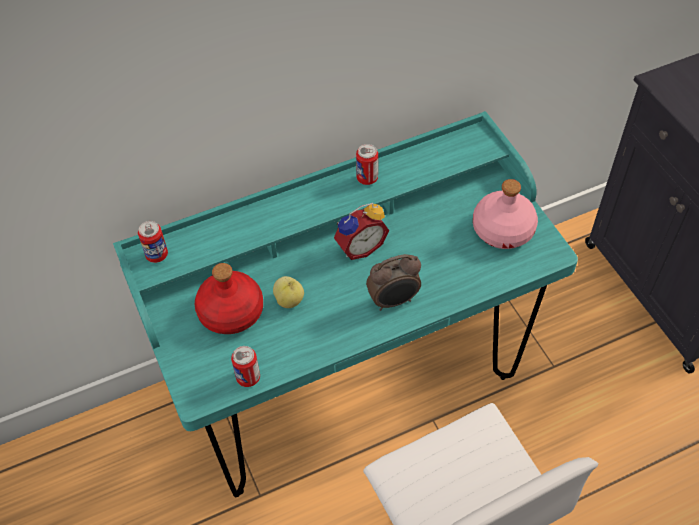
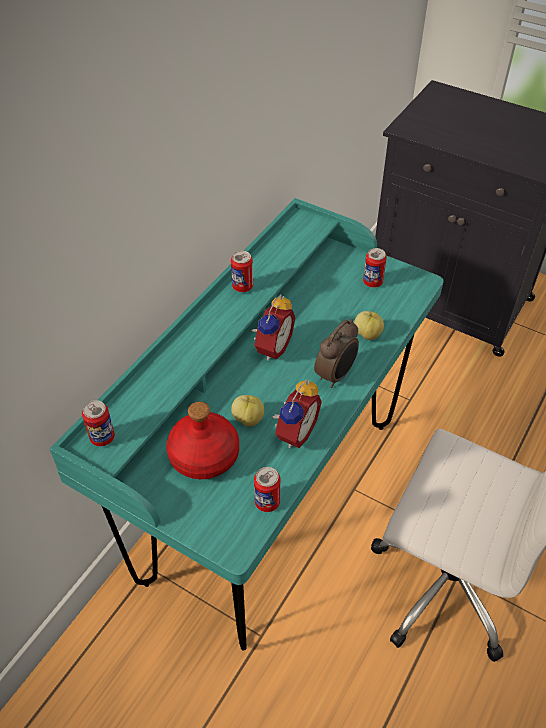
camera: 35 degrees left, 5 degrees down
(316, 332) = (294, 432): none -> alarm clock
(455, 278) = (368, 334): none -> apple
(503, 230) = (372, 282): pink bottle -> can

